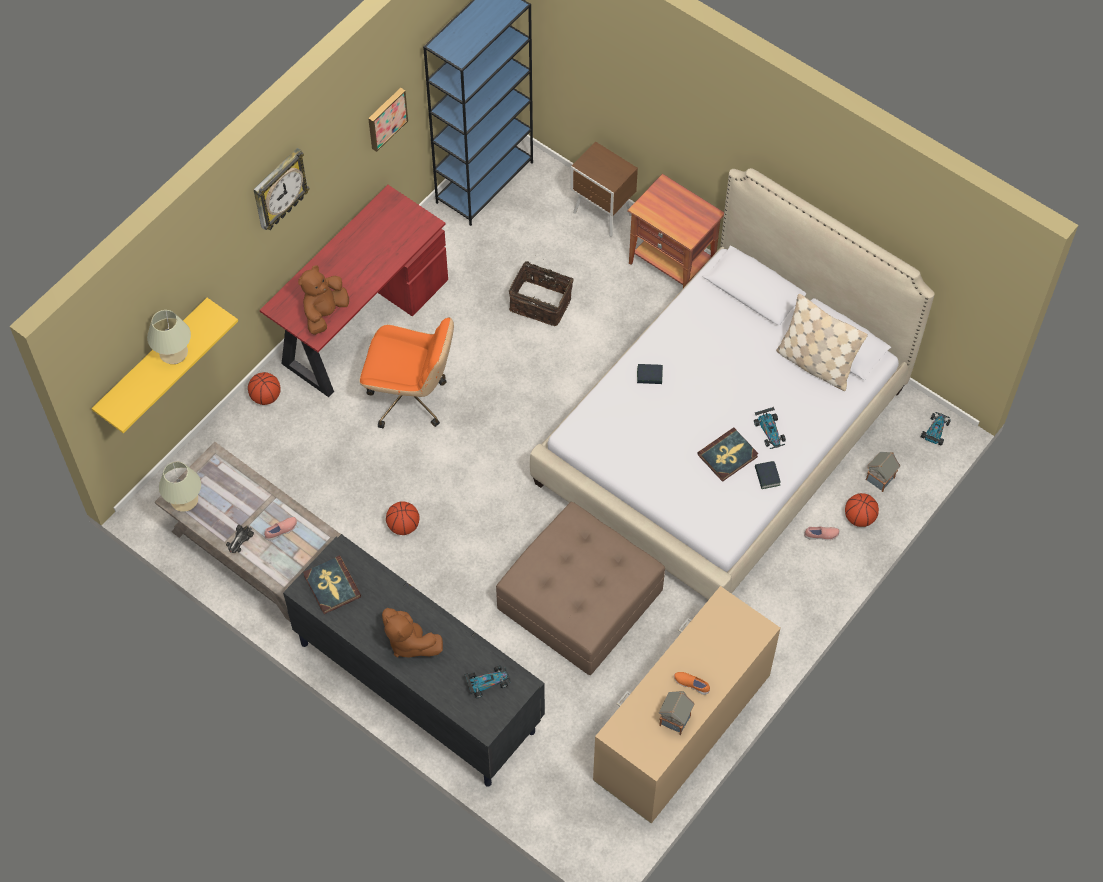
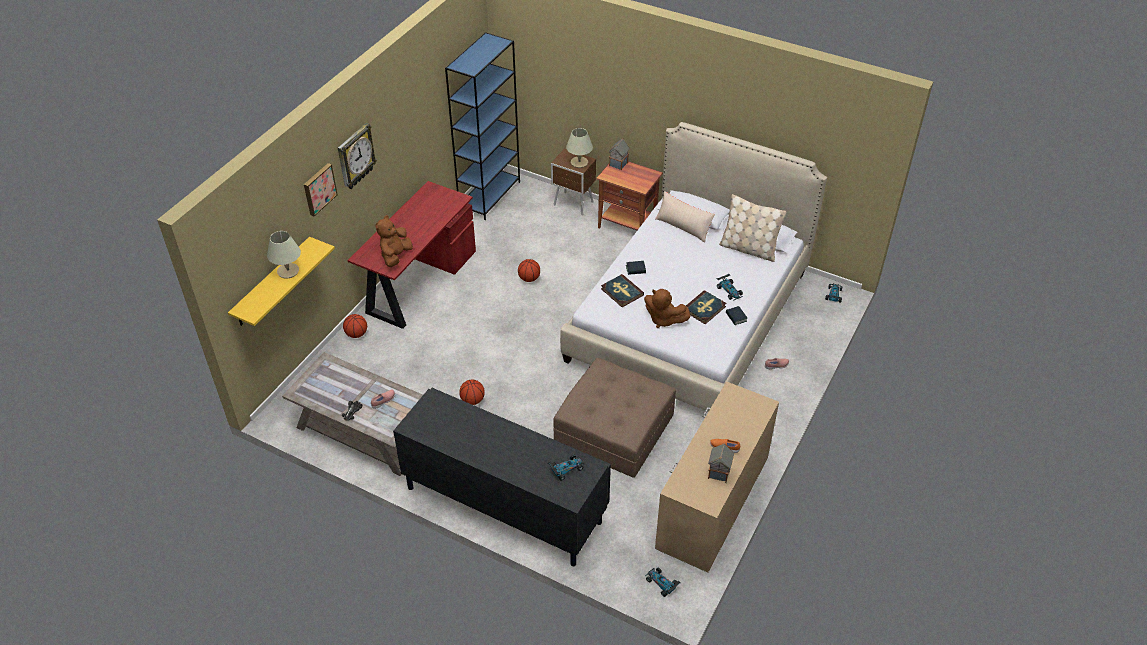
camera: 10 degrees left, 15 degrees down
(185, 500) = (305, 391): beige table lamp -> beige table lamp (579, 162)
(331, 586) = (431, 421): book -> book (622, 292)
(386, 118) = (423, 123): picture -> picture (319, 189)
(409, 642) = (499, 450): brown plush toy -> brown plush toy (663, 319)
(411, 400) = (463, 323): orange office chair -> none
(541, 302) = (543, 256): basket -> none
(591, 828) = (661, 583): none -> toy car
(733, 311) = (683, 227): none -> beige pillow
(859, 517) = (799, 352): basketball -> basketball (529, 278)
(879, 479) = (805, 327): toy house -> toy house (618, 164)

